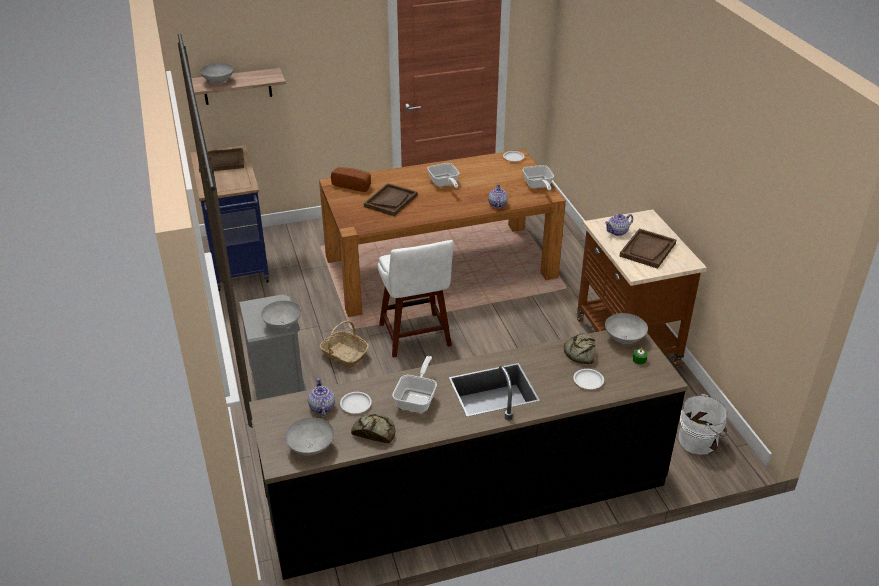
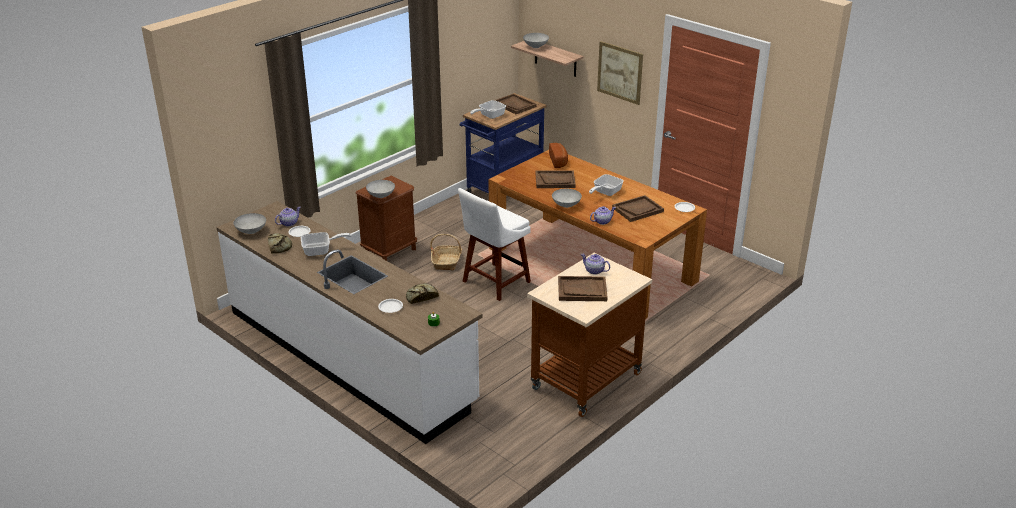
camera: 60 degrees right, 5 degrees down
(278, 389) = (390, 251): grey nightstand -> brown nightstand
(335, 66) = (620, 72): none -> picture
(467, 494) = (349, 356): black counter -> white counter
(493, 179) = (637, 210): none -> brown tray
(538, 186) = (653, 230): frying pan -> frying pan (489, 116)
(624, 338) = (456, 311): grey bowl -> grey bowl (566, 205)
(700, 440) = (493, 451): white bucket -> none

